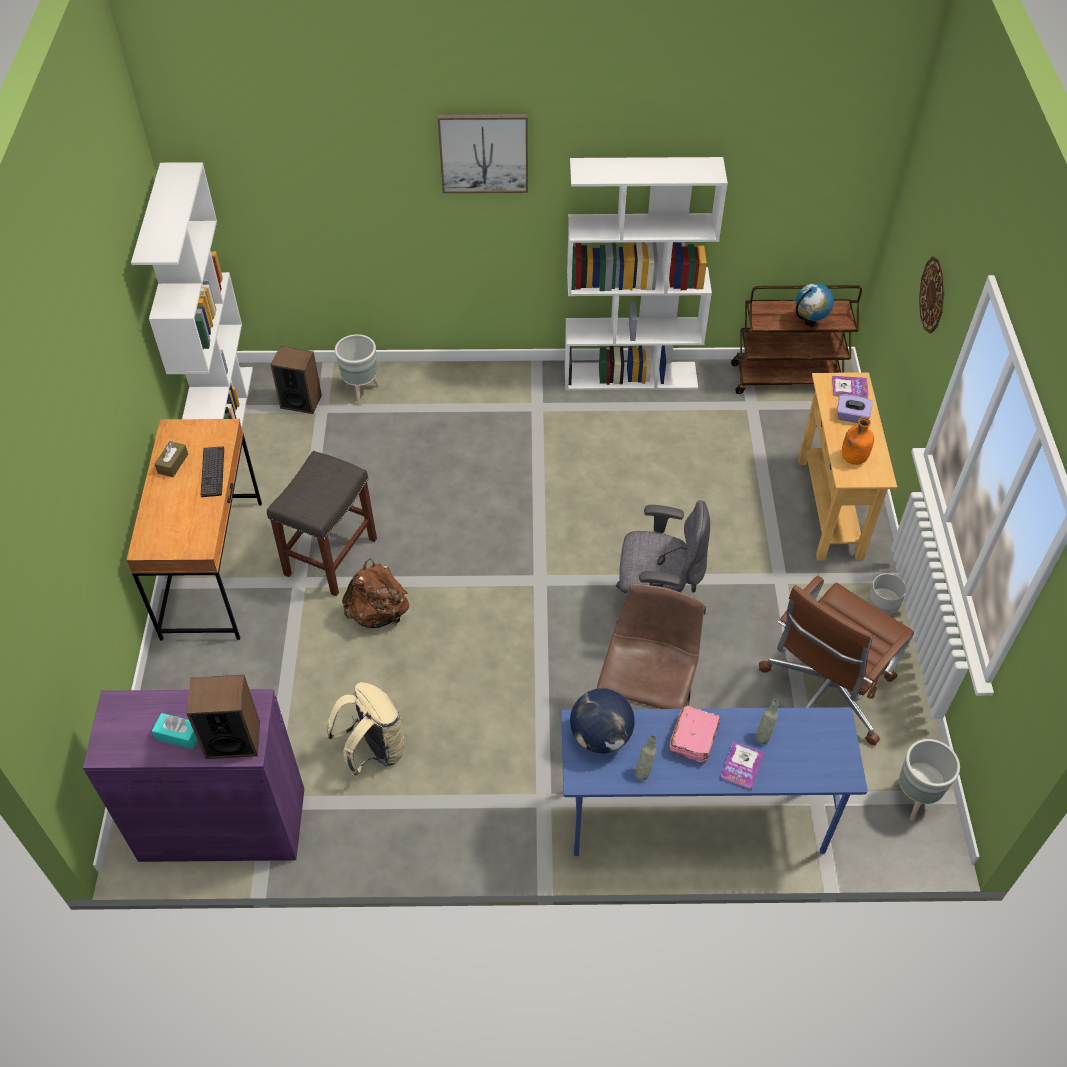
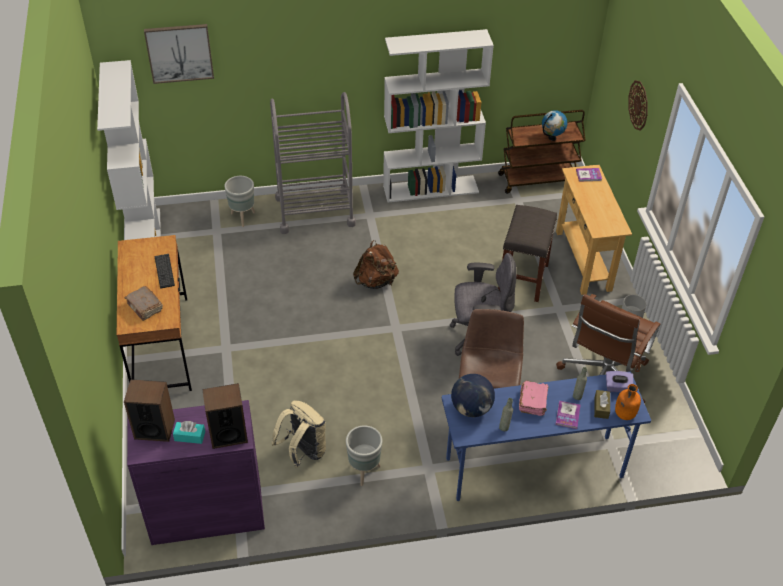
camera: 10 degrees left, 5 degrees down
(173, 463) = (134, 268): brown tissue box -> brown tissue box (601, 407)
(174, 524) = (145, 308): none -> brown book
(301, 401) = (200, 228): speaker -> speaker (154, 429)
(330, 558) = (245, 329): grey stool -> grey stool (523, 279)
(379, 614) = (287, 362): brown backpack -> brown backpack (376, 281)
(462, 393) = (315, 211): none -> grey cart
(484, 152) = (326, 38): picture -> picture (179, 53)
(851, 417) = (593, 193): purple tissue box -> purple tissue box (617, 387)
(853, 458) = (599, 219): orange bottle -> orange bottle (624, 414)
(913, 799) = (673, 436): grey planter -> grey planter (363, 471)

